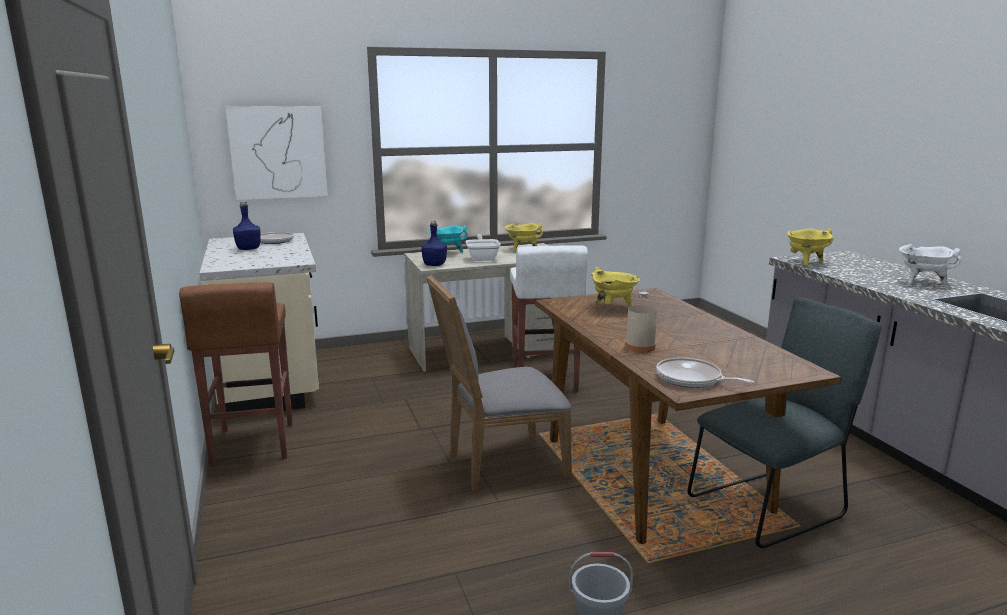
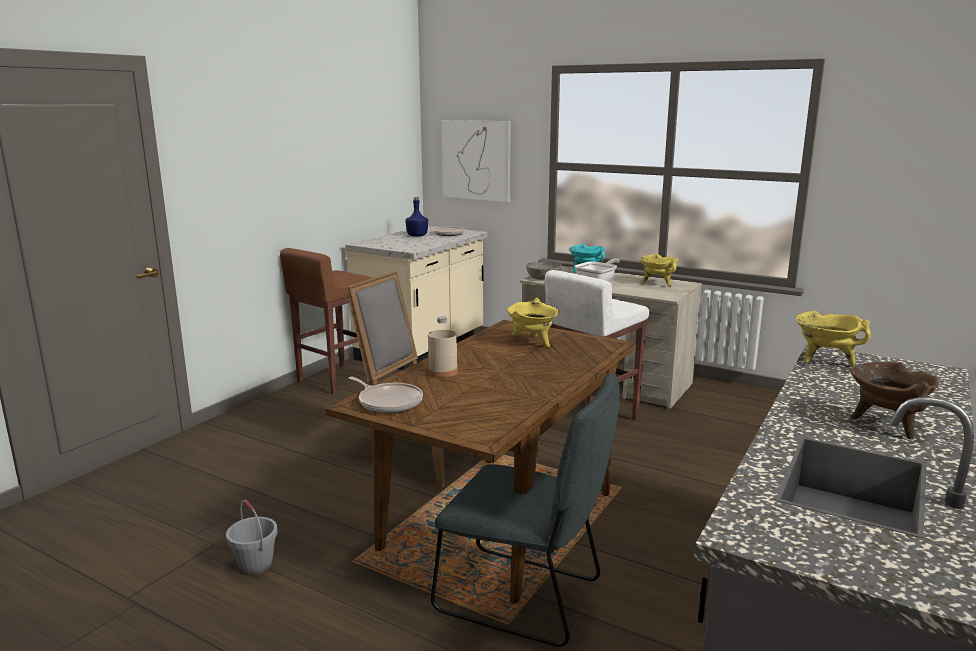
camera: 50 degrees right, 0 degrees up
(434, 265) = (543, 278): blue bottle -> grey bowl
(691, 379) = (388, 402): frying pan -> frying pan turned 135 degrees clockwise
(922, 282) = (887, 424): white cooking pot -> brown cooking pot

